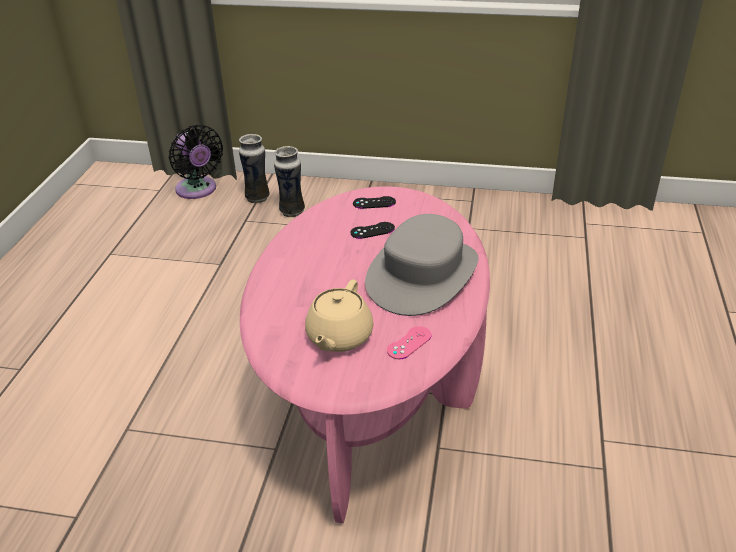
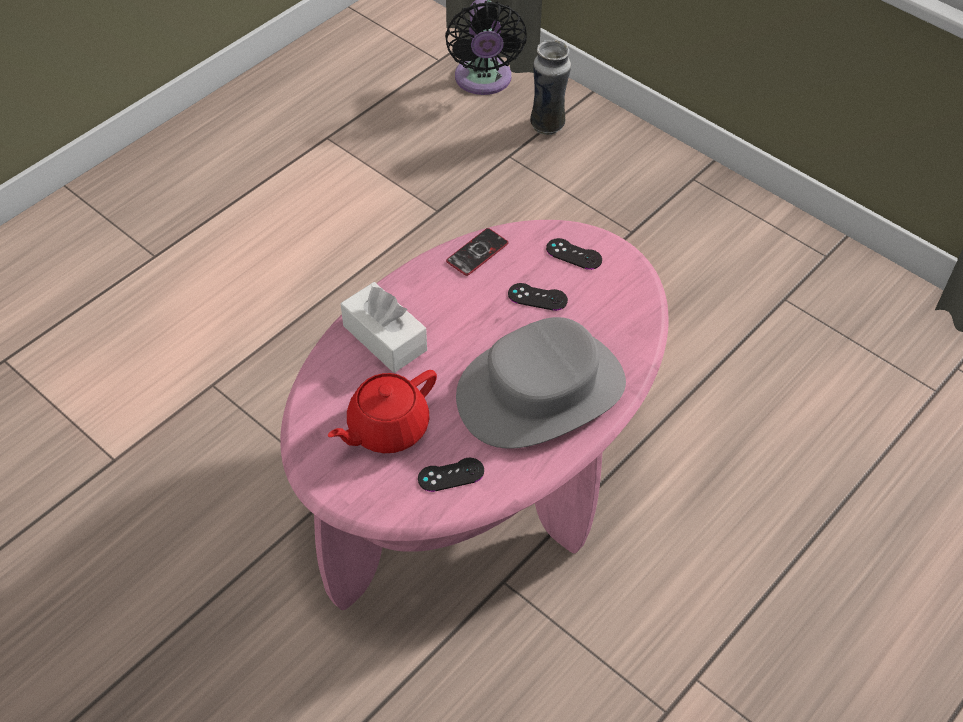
camera: 30 degrees right, 15 degrees up
(290, 289) = (385, 338): none -> white tissue box
(292, 211) = (575, 166): vase -> none
(311, 224) = (477, 253): none -> phone
(338, 337) = (386, 428): beige teapot -> red teapot
(409, 343) = (451, 475): pink game controller -> black game controller

